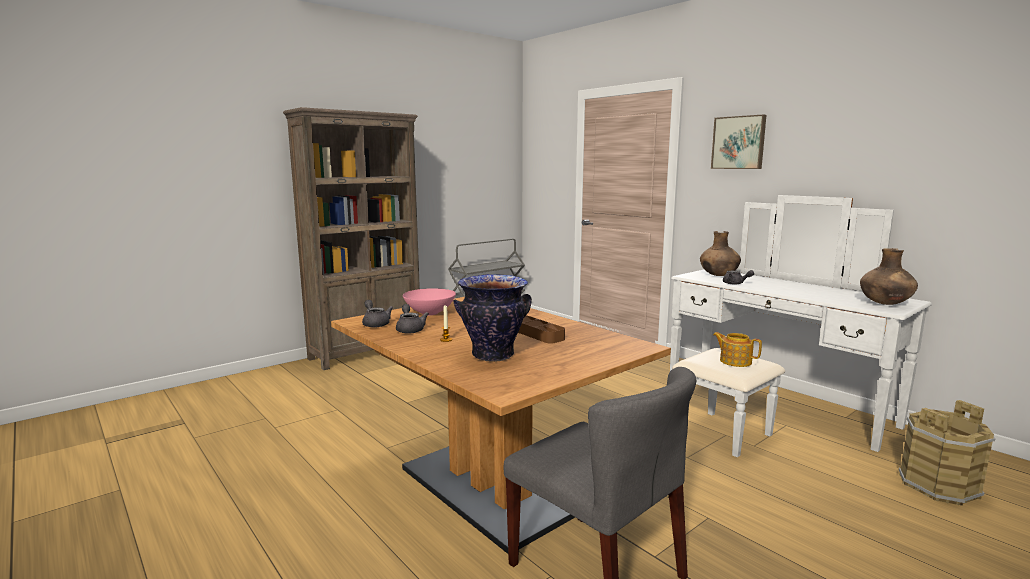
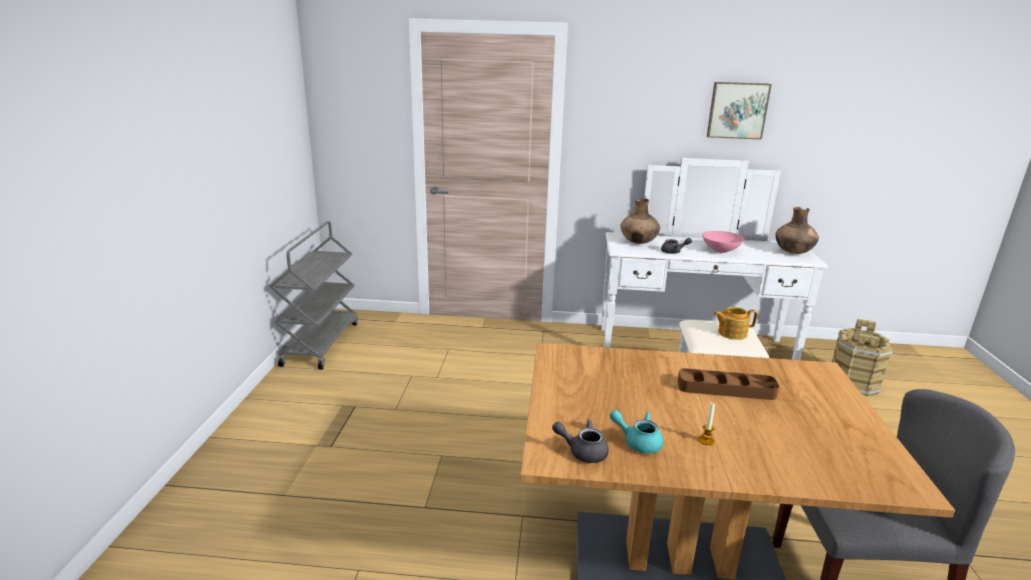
camera: 45 degrees left, 10 degrees up
(367, 352) = (230, 454): brown bookcase -> none
(410, 329) = (637, 442): grey teapot -> turquoise teapot
(429, 313) = (582, 403): pink bowl -> pink bowl (720, 251)
(493, 355) = (791, 442): vase -> none
(739, 142) = (636, 103): picture -> picture (737, 110)

